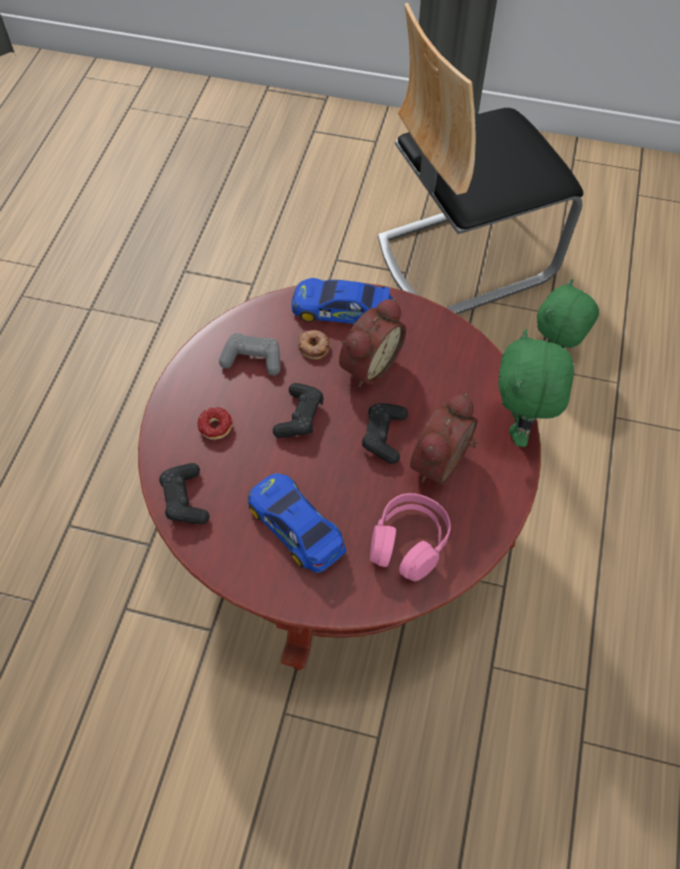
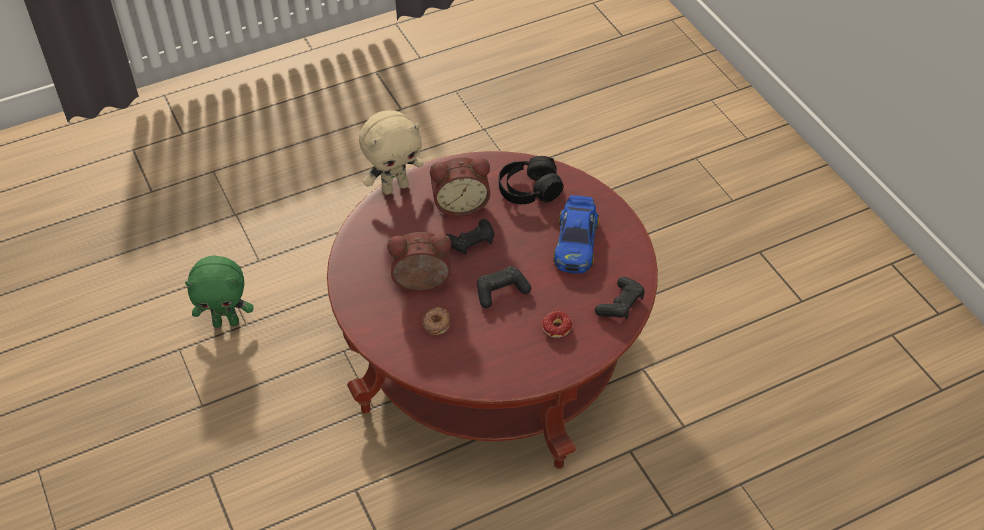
camera: 130 degrees left, 10 degrees down
(252, 359) = (483, 348): grey game controller -> none
(341, 309) = (387, 330): toy car -> none
(409, 542) = (529, 190): pink headphones -> black headphones
(463, 257) = (154, 443): chair -> none
(520, 426) = (395, 187): green plush toy -> beige plush toy

